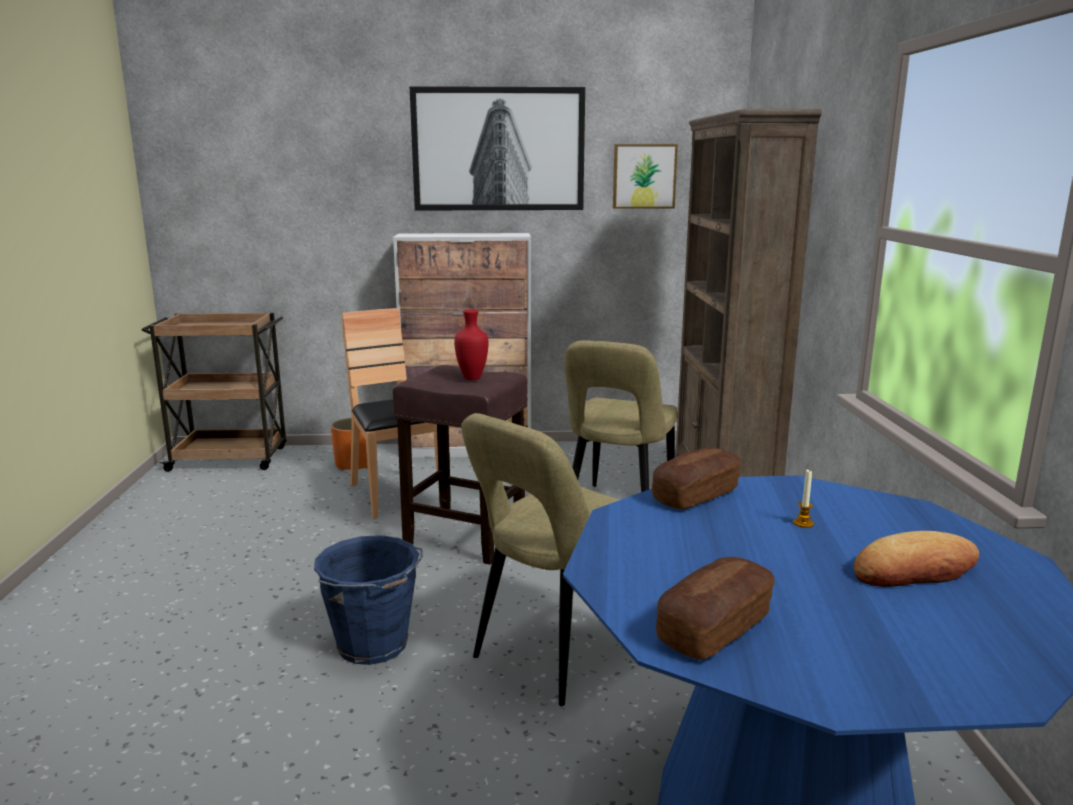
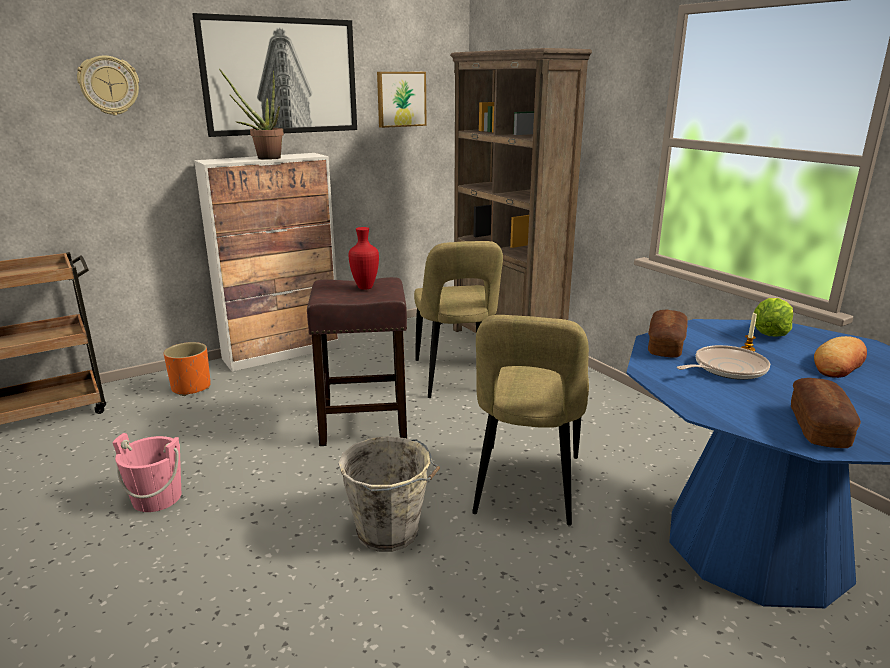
camera: 30 degrees left, 5 degrees up
(228, 551) = (157, 498): none -> pink bucket
(326, 158) = (109, 85): none -> wall clock
(374, 646) = (390, 532): blue bucket -> grey bucket
(395, 495) = (262, 405): brown chair -> none
(462, 234) = (264, 158): none -> potted plant
(725, 536) = (726, 368): none -> frying pan
(877, 513) = (769, 333): none -> lettuce

